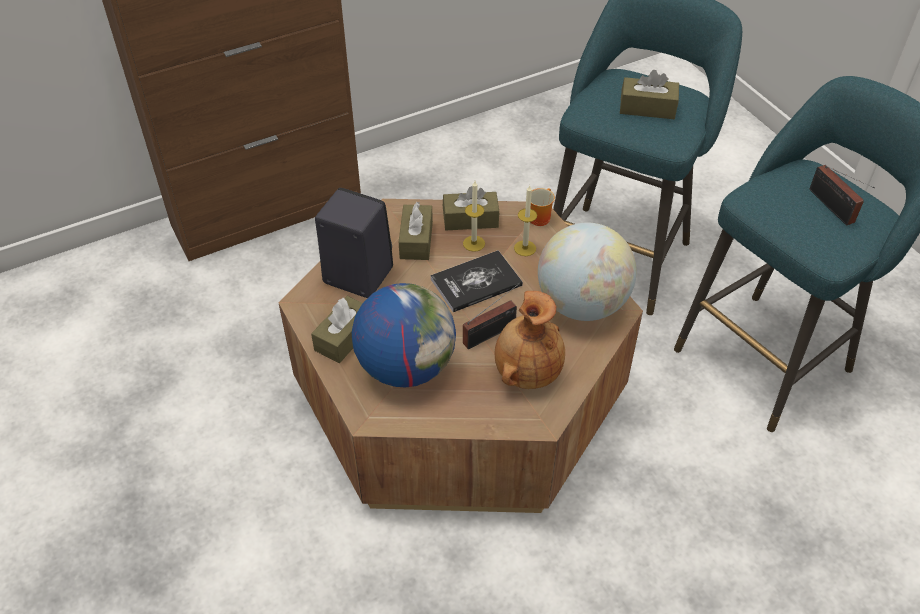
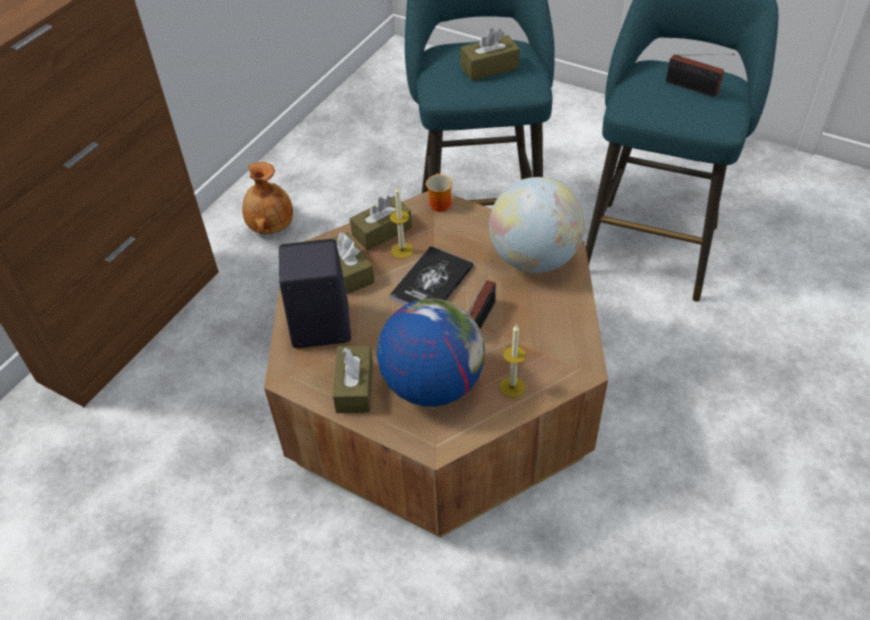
camera: 30 degrees left, 0 degrees up
(525, 248) = (449, 234): candle -> candle (512, 387)
(526, 372) = (537, 336): brown vase -> brown vase (270, 226)

